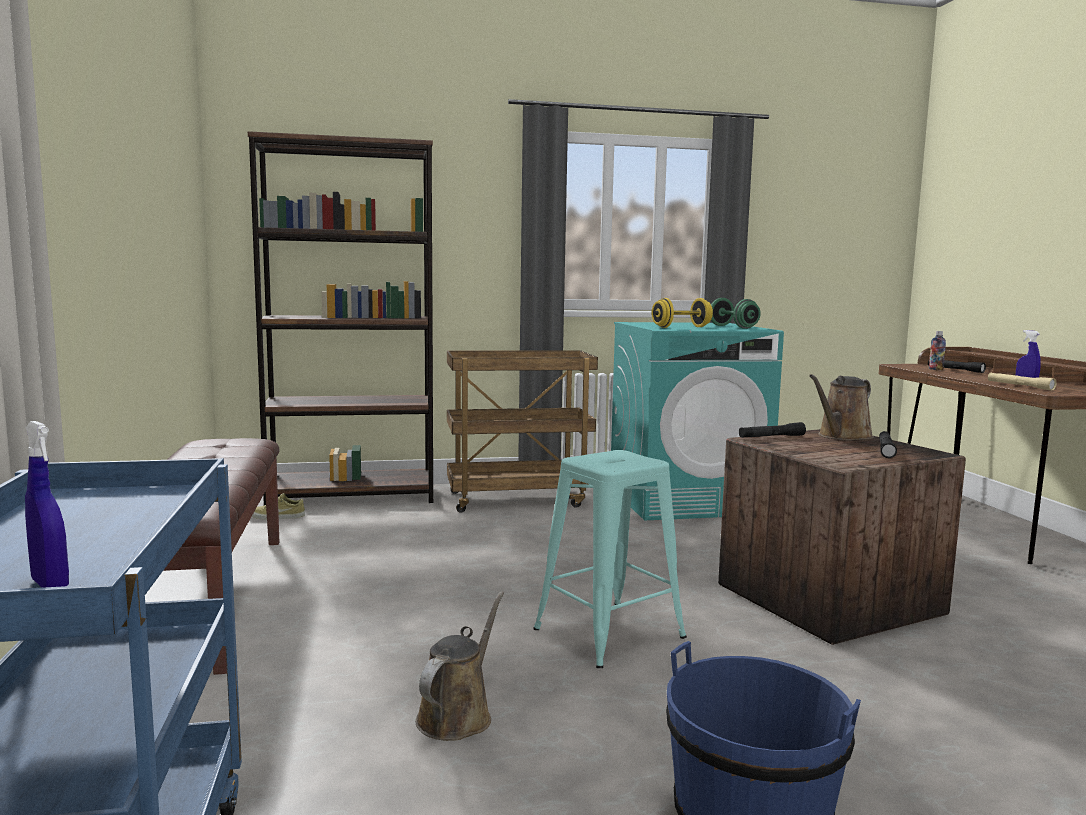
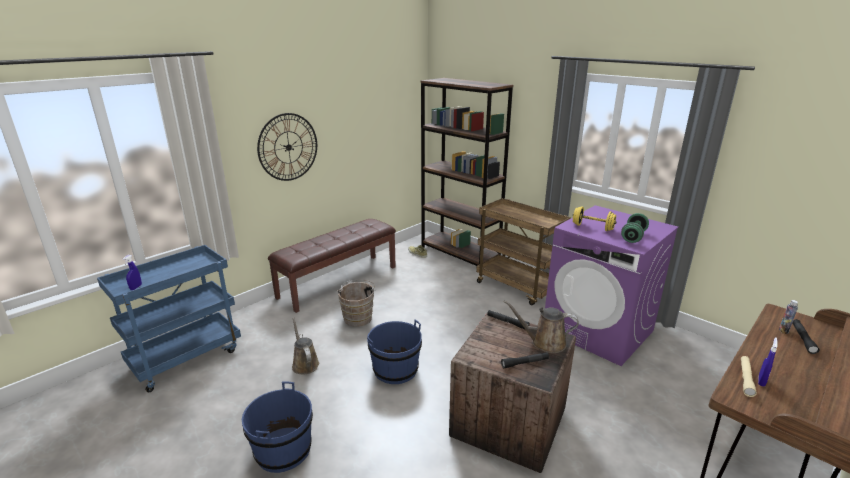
camera: 55 degrees right, 15 degrees up
(86, 211) = (288, 147): none -> wall clock
(383, 616) = (358, 317): none -> brown bucket
(458, 715) = (304, 363): brown watering can -> brown watering can turned 105 degrees counterclockwise
(609, 633) = (395, 370): turquoise stool -> blue bucket
(687, 500) = (598, 330): turquoise washing machine -> purple washing machine

